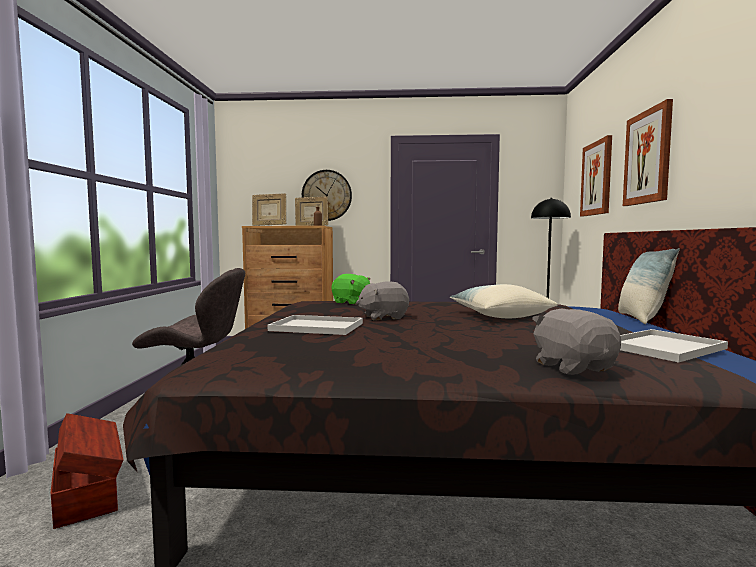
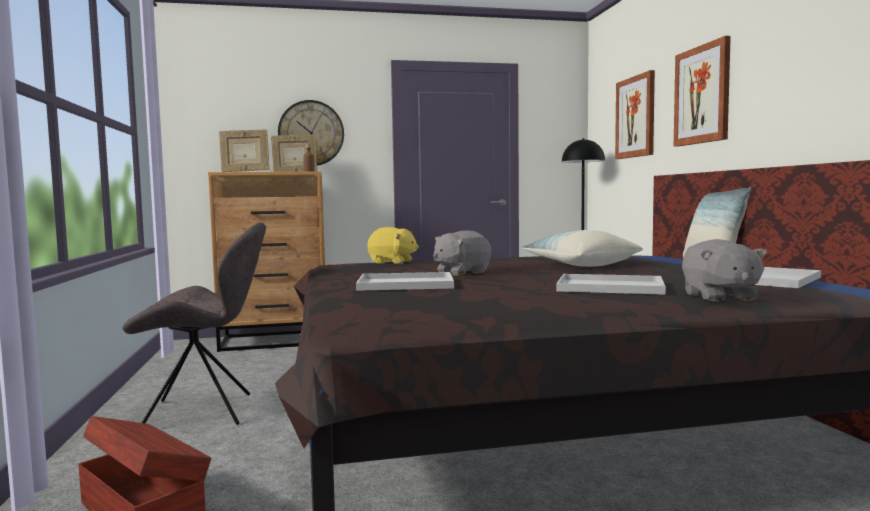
camera: 15 degrees left, 0 degrees up
(351, 302) = (392, 262): green plush toy -> yellow plush toy
(485, 344) = (612, 287): none -> white tray
(573, 367) = (719, 297): grey plush toy -> grey plush toy turned 150 degrees counterclockwise

